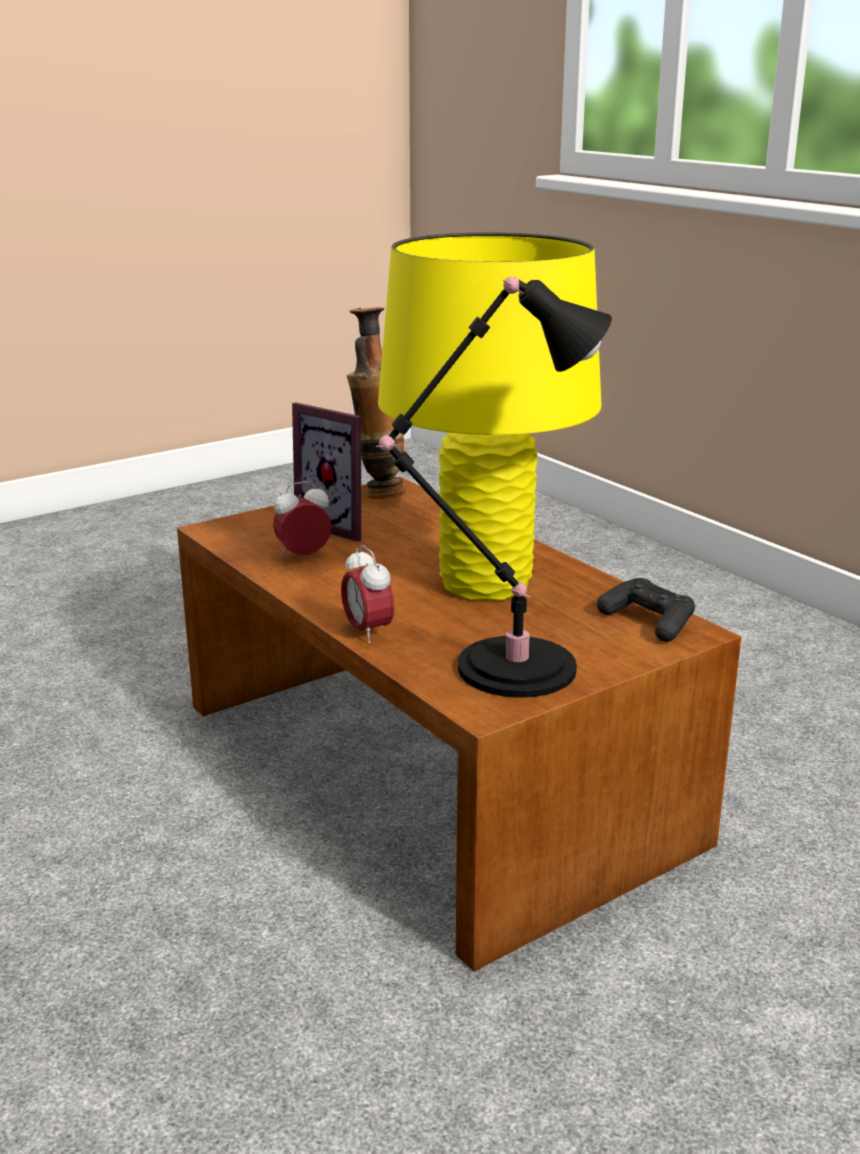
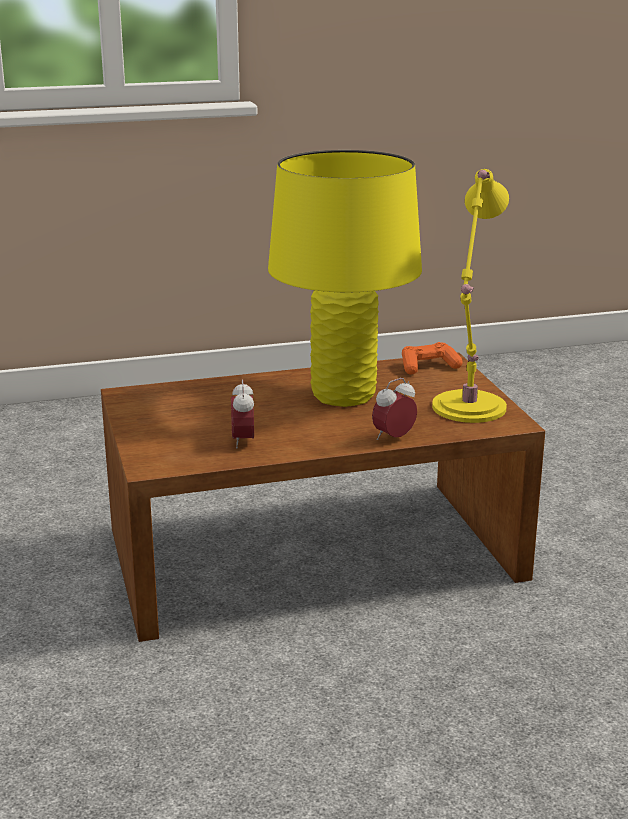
camera: 70 degrees left, 0 degrees up
(341, 525) = (192, 421): picture frame -> none
(368, 632) = (393, 438): alarm clock -> alarm clock turned 150 degrees clockwise
(379, 493) = (134, 400): vase -> none
(505, 668) = (467, 410): black table lamp -> yellow table lamp
(648, 621) = (428, 367): black game controller -> orange game controller

